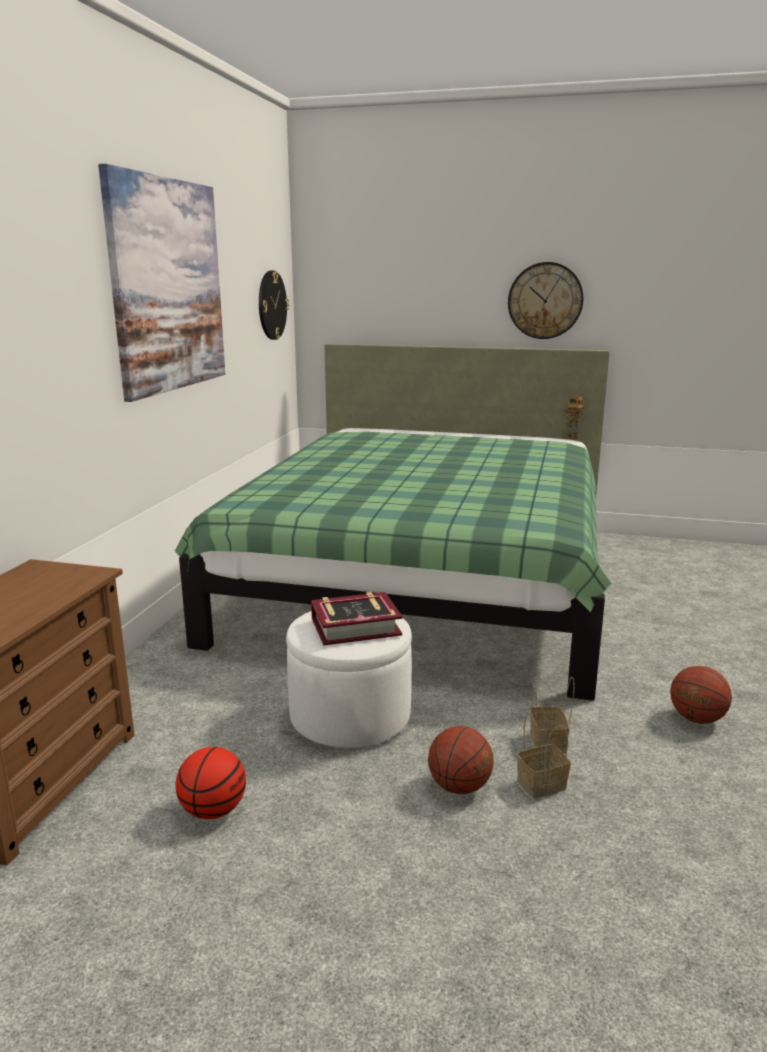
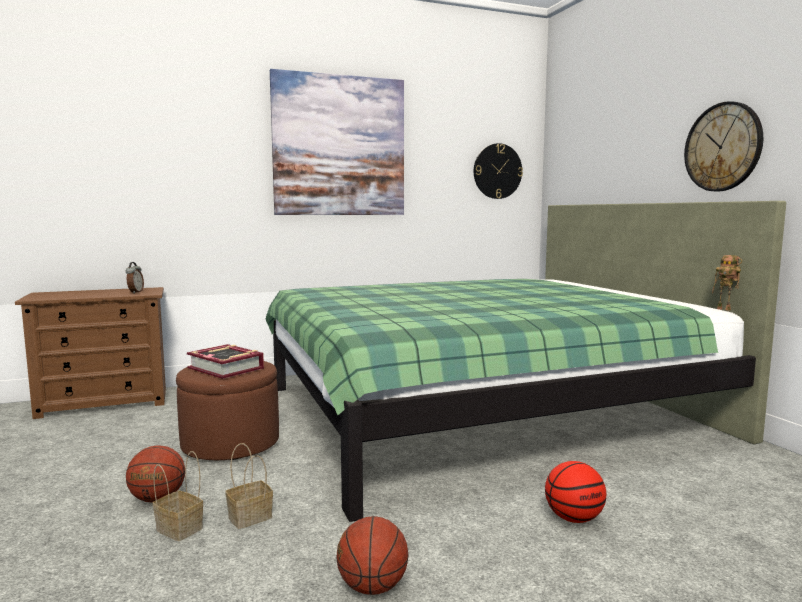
camera: 55 degrees right, 10 degrees down
(60, 580) = (135, 292): none -> alarm clock
(213, 810) = (95, 441): basketball -> basketball (573, 518)
(350, 716) = (230, 443): white ottoman -> brown ottoman

